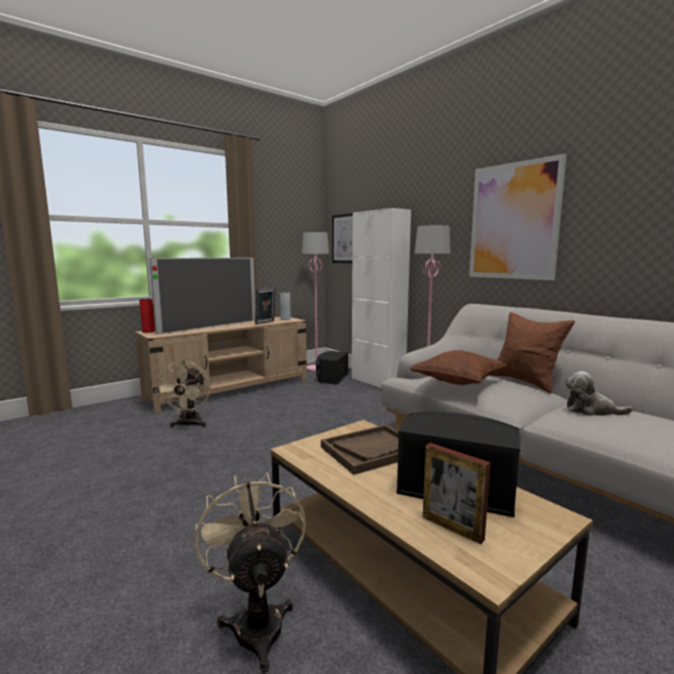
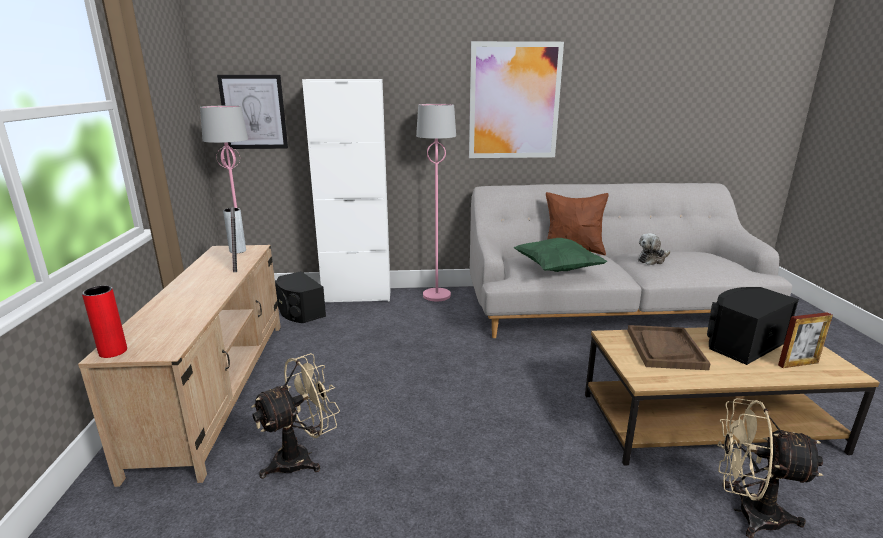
camera: 55 degrees left, 10 degrees up
(189, 425) = (301, 457): beige fan -> beige fan turned 75 degrees counterclockwise
(210, 326) = (185, 300): television -> none
(457, 383) = (557, 269): brown pillow -> green pillow

